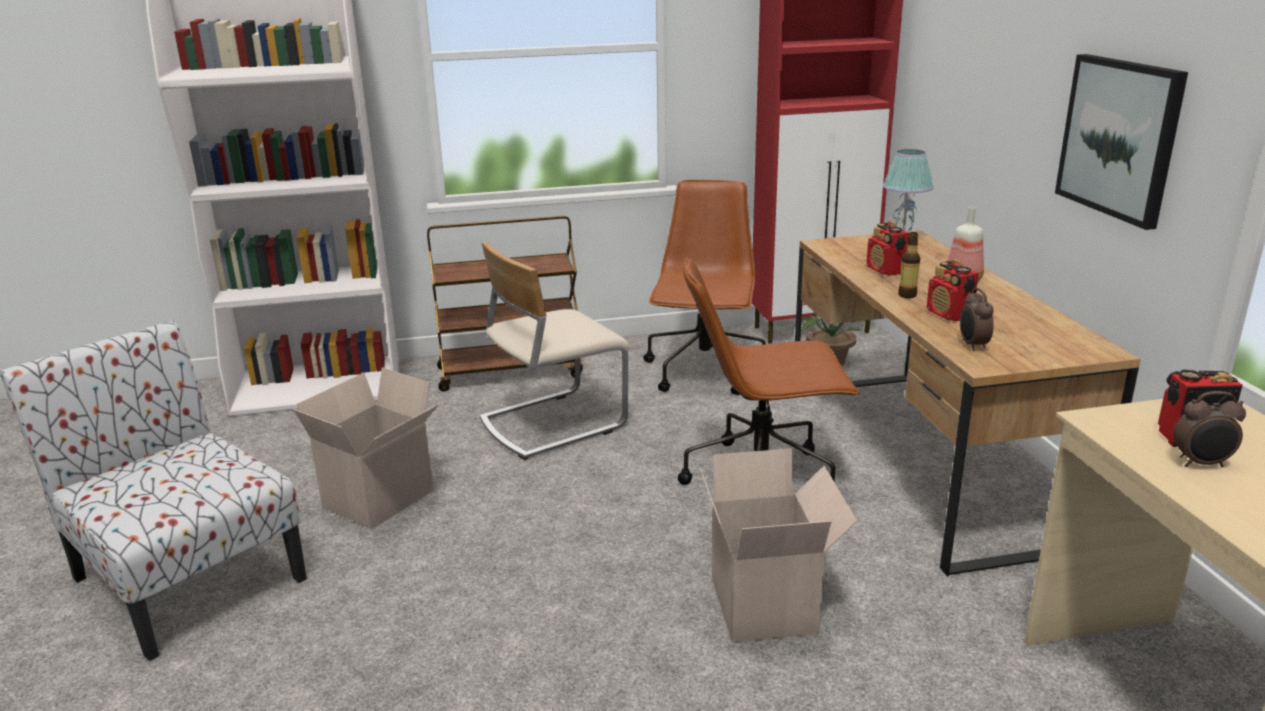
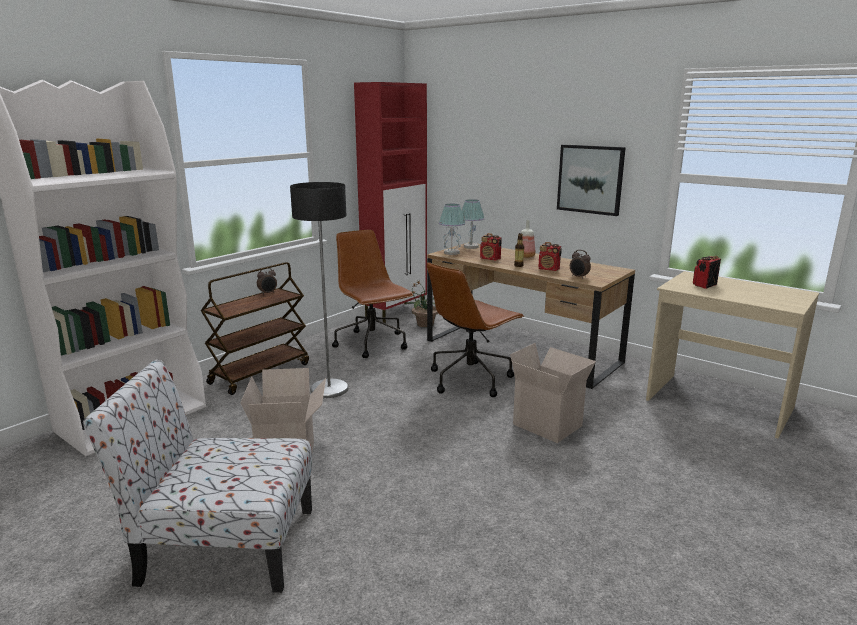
camera: 40 degrees left, 5 degrees down
(552, 423) = (329, 389): beige chair -> floor lamp
(843, 245) = (451, 253): none -> table lamp
(1201, 464) = (721, 291): alarm clock -> alarm clock (268, 293)

